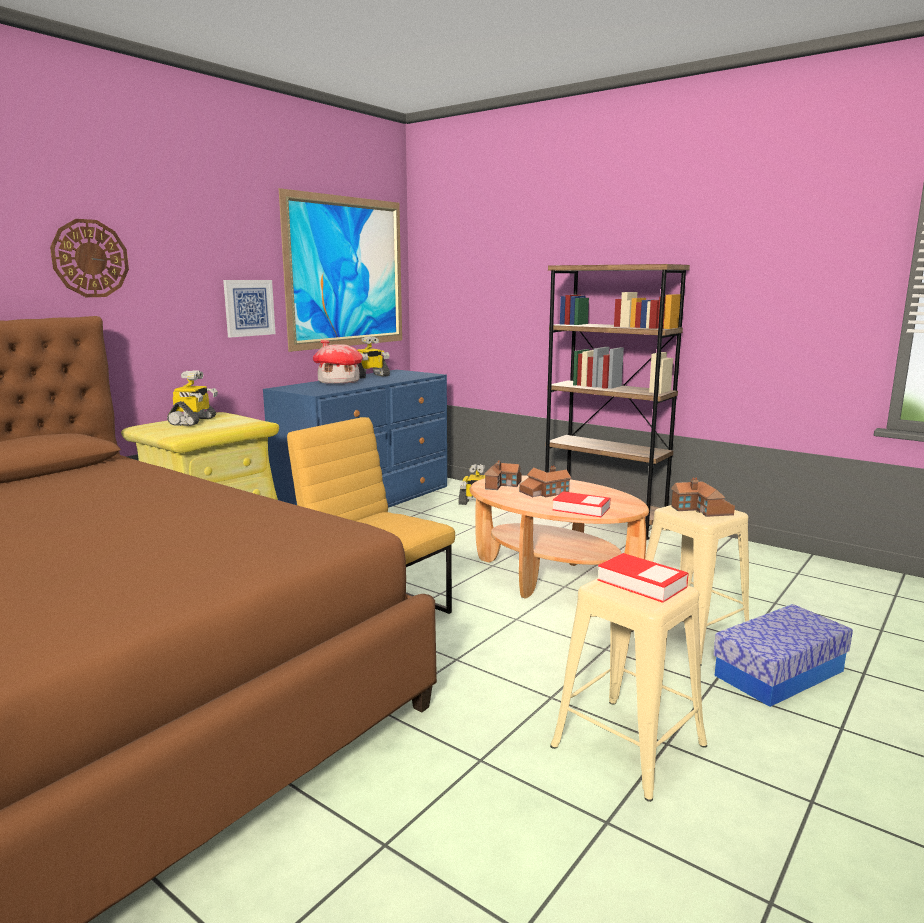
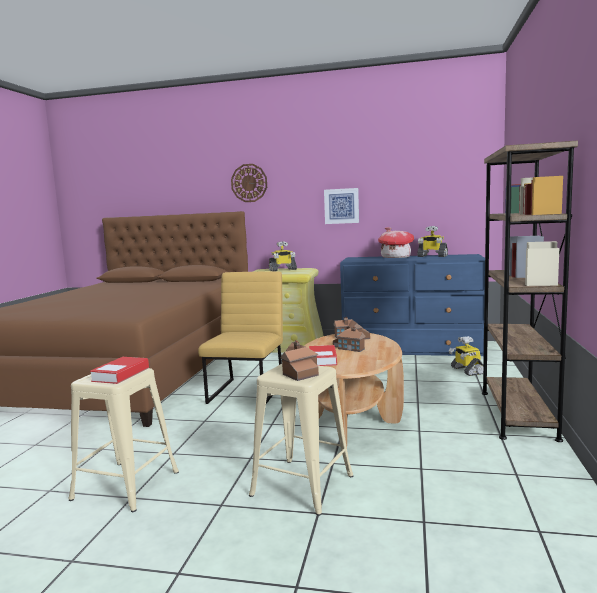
camera: 65 degrees right, 5 degrees down
(346, 272) = (429, 179): picture -> none
(779, 673) = (261, 534): storage box -> none

